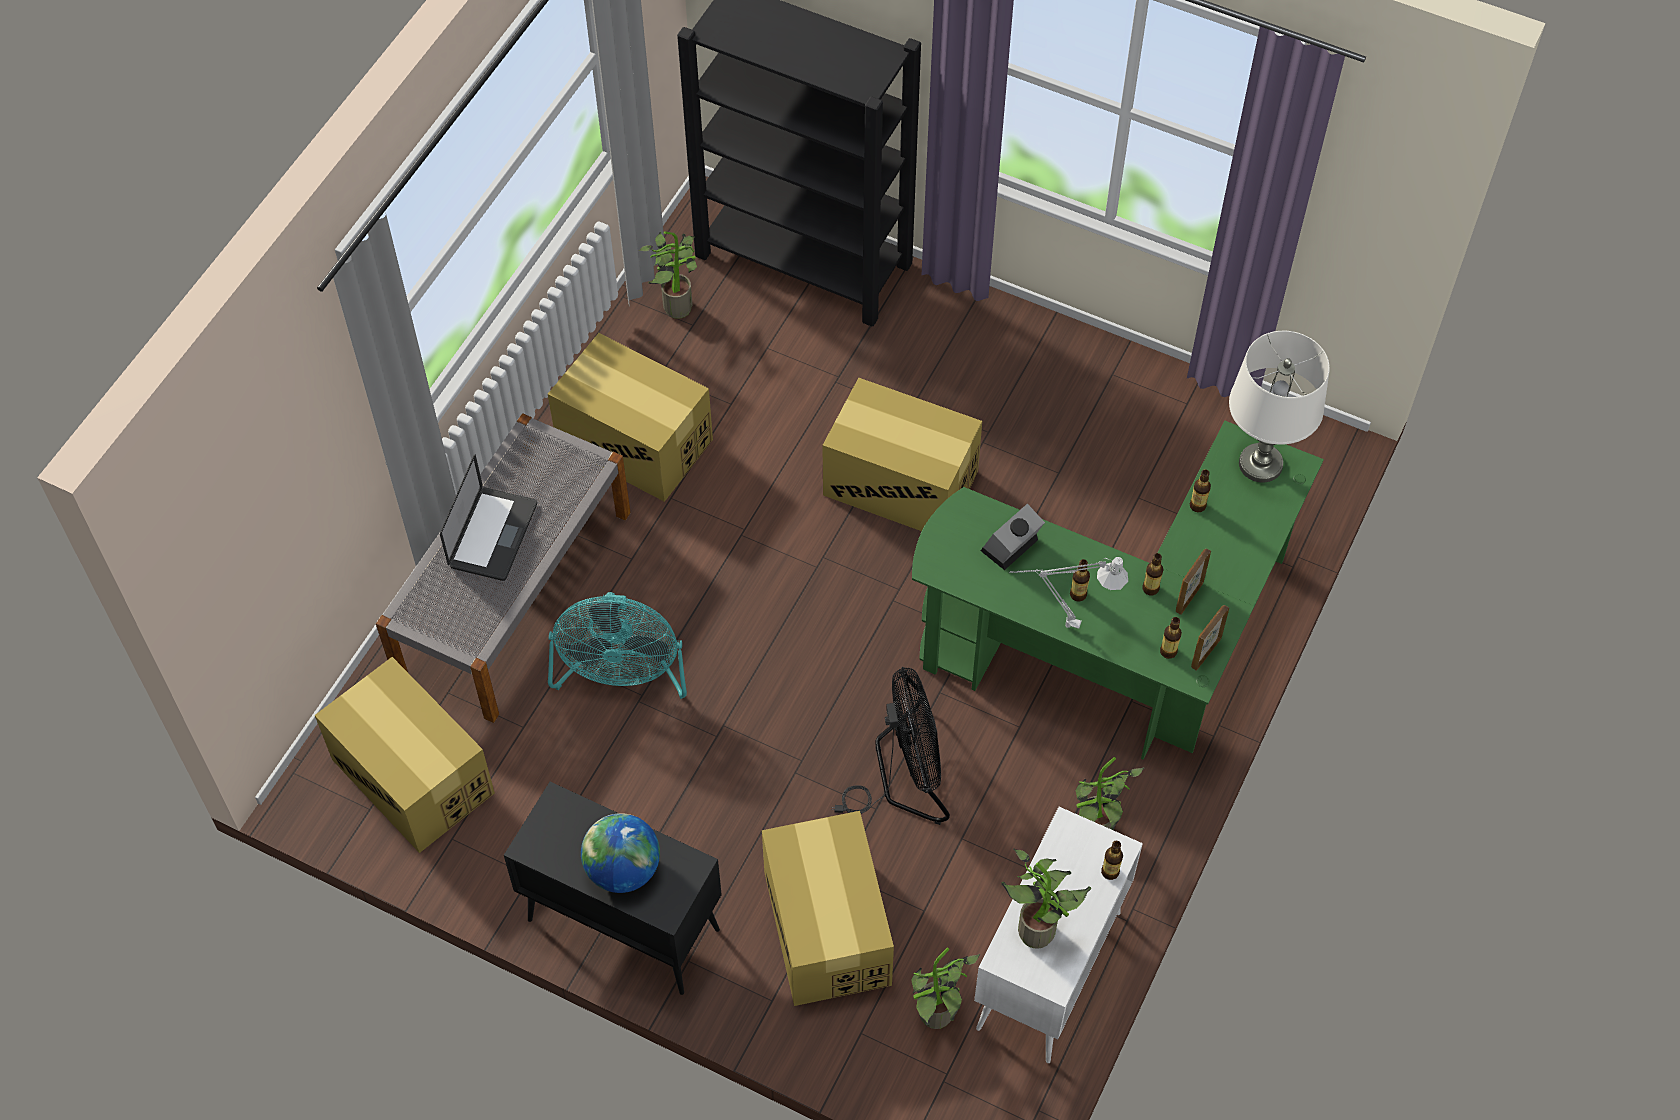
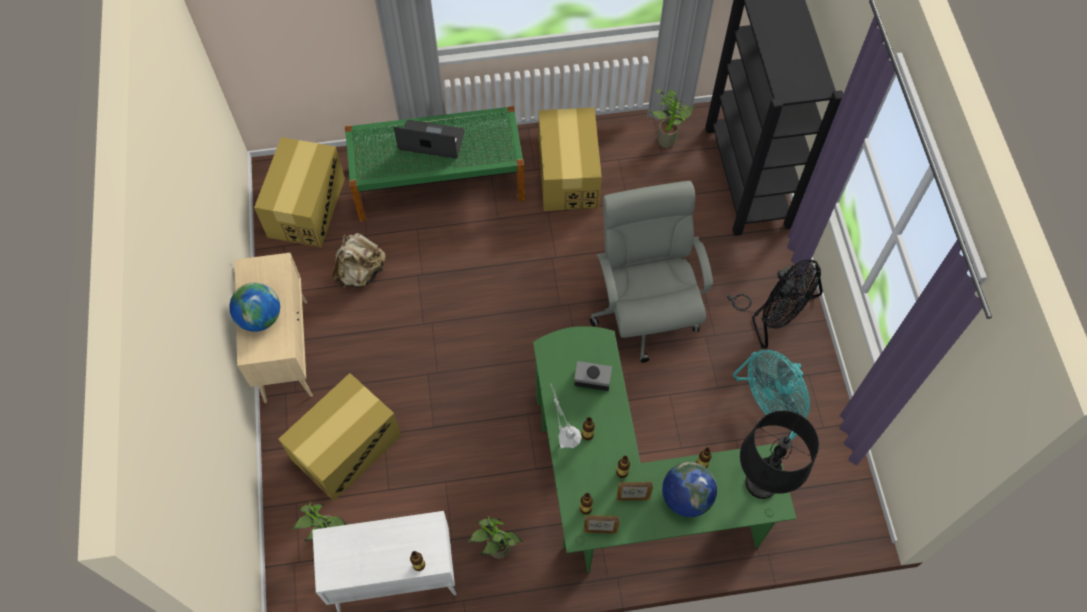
camera: 55 degrees right, 5 degrees up
(493, 535) = (431, 140): laptop -> laptop turned 150 degrees counterclockwise
(513, 592) = (439, 181): grey bench -> green bench
(577, 766) = (361, 272): none -> beige backpack
(618, 669) = (429, 254): turquoise fan -> turquoise fan (773, 401)
(621, 924) = (286, 350): black cabinet -> beige cabinet
(900, 483) = (644, 312): cardboard box -> grey office chair
(901, 773) = (464, 426): black fan -> black fan (773, 313)
(1040, 929) = (357, 548): potted plant -> none
(1226, 545) = (686, 497): none -> globe
(1260, 464) = (761, 483): white table lamp -> black table lamp

